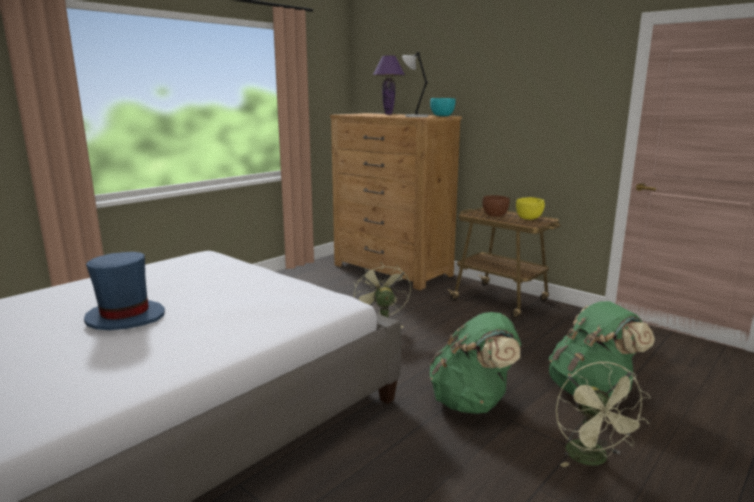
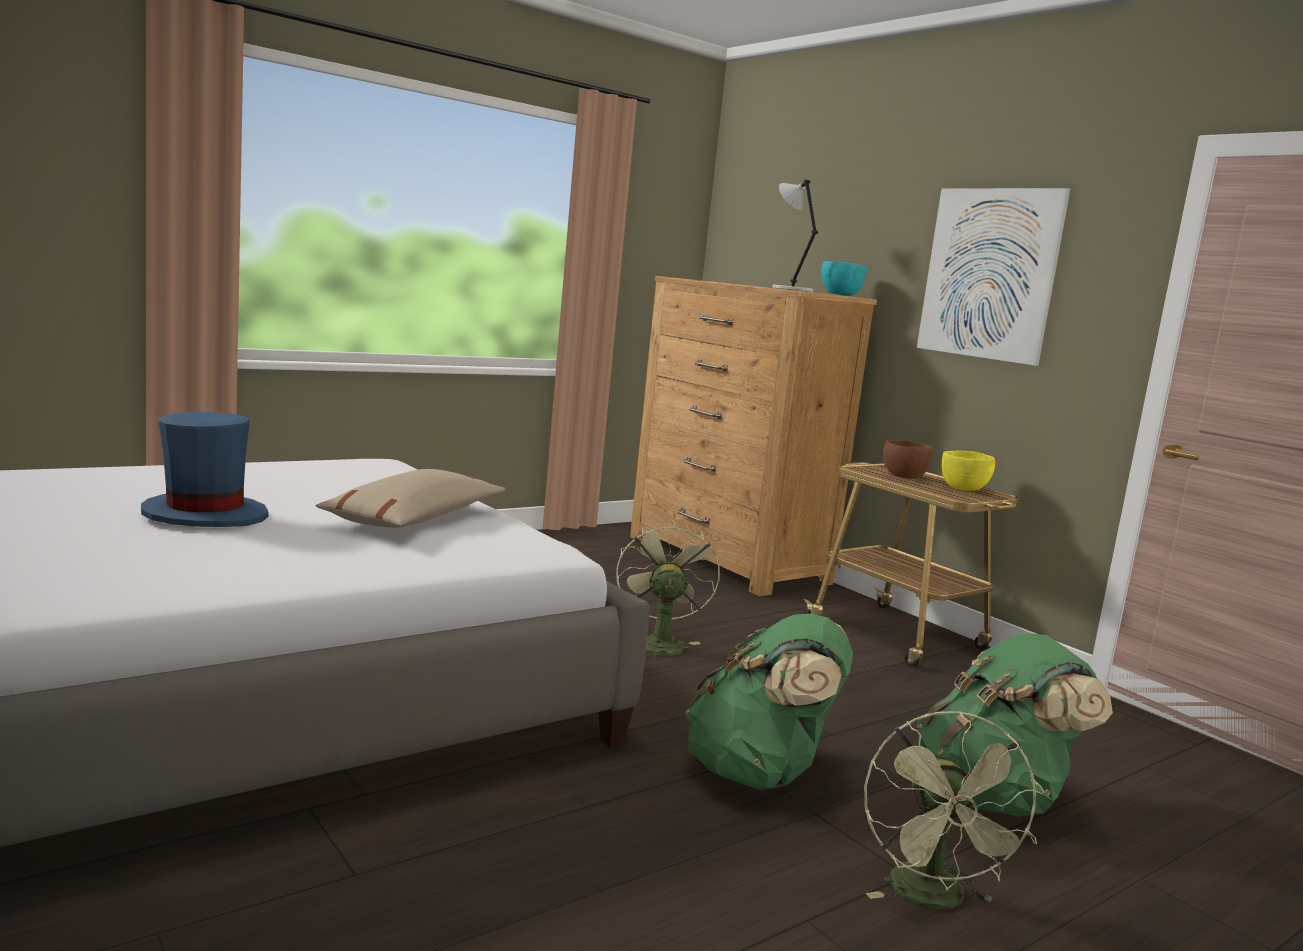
camera: 10 degrees right, 5 degrees down
(251, 294) = (414, 519): none -> beige pillow
(388, 114) = (755, 285): purple table lamp -> none
(527, 97) = (989, 274): none -> picture

